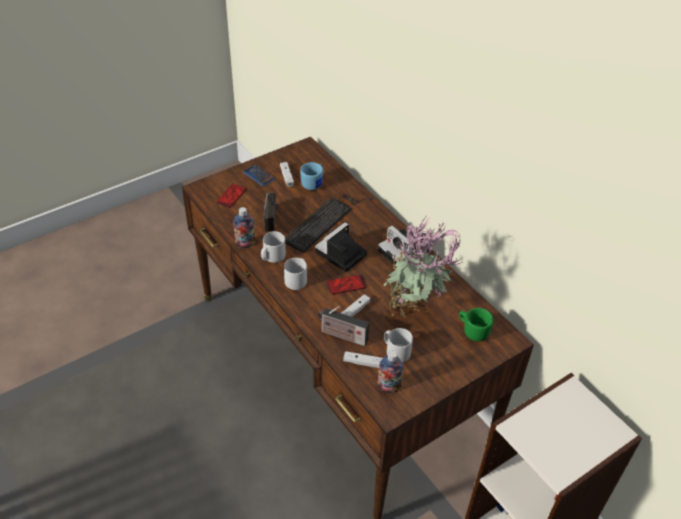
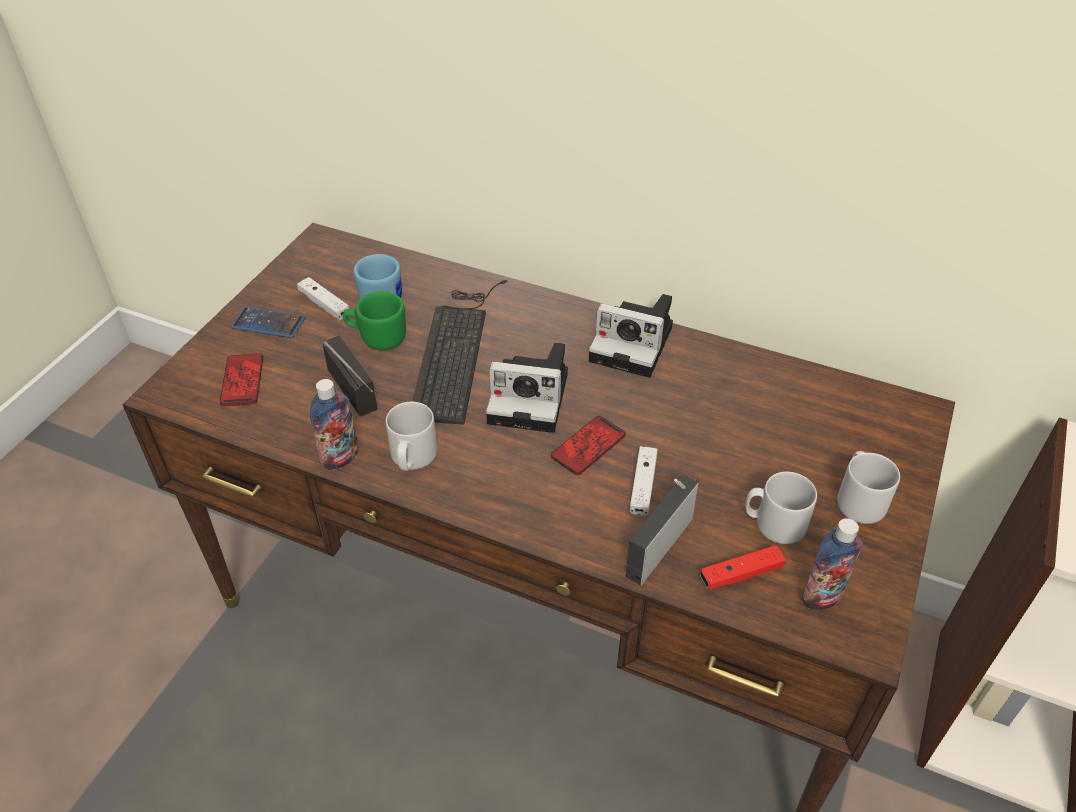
camera: 30 degrees left, 0 degrees up
(297, 280) = (494, 479): grey mug -> grey mug (859, 500)
(340, 255) = (532, 398): camera -> camera turned 90 degrees counterclockwise
(342, 336) = (660, 543): radio -> radio turned 135 degrees clockwise
(363, 363) = (741, 574): white game controller -> red game controller
(414, 311) = (738, 437): potted plant -> none
(472, 331) = (853, 424): green mug -> green mug (377, 338)

